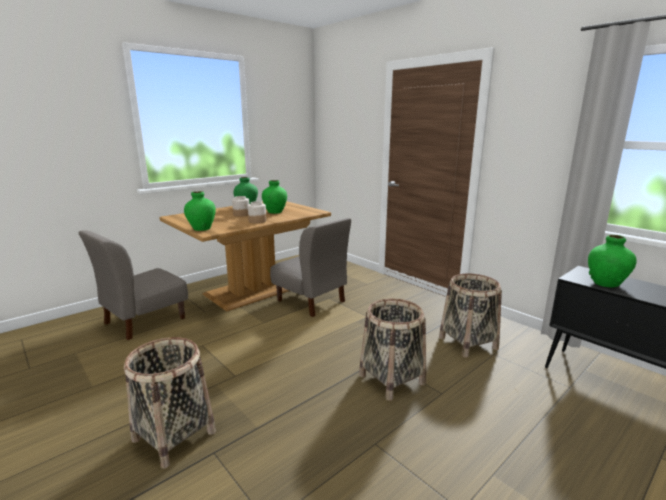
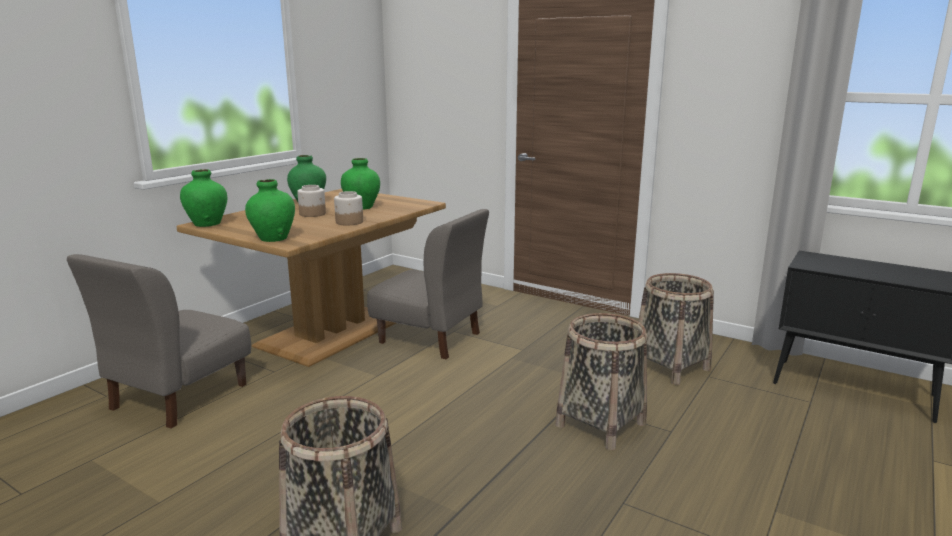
camera: 15 degrees left, 0 degrees up
(606, 284) = (842, 268): green vase -> green vase (207, 224)

